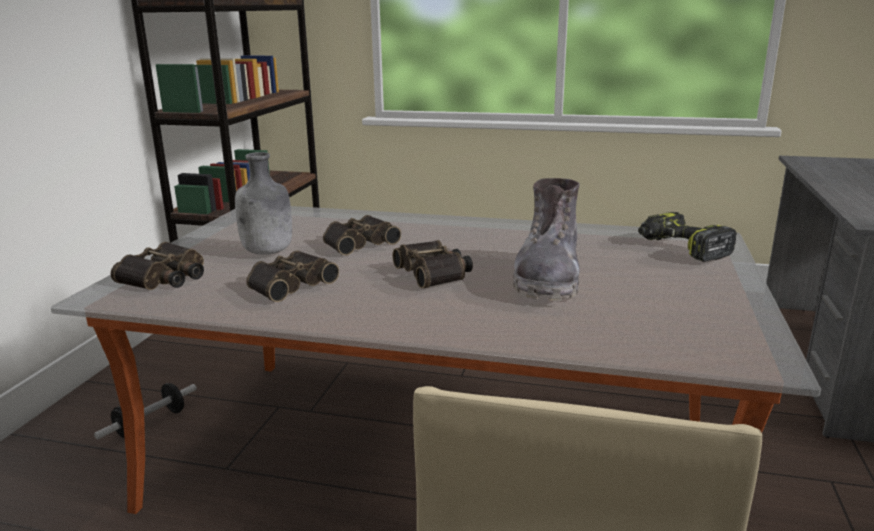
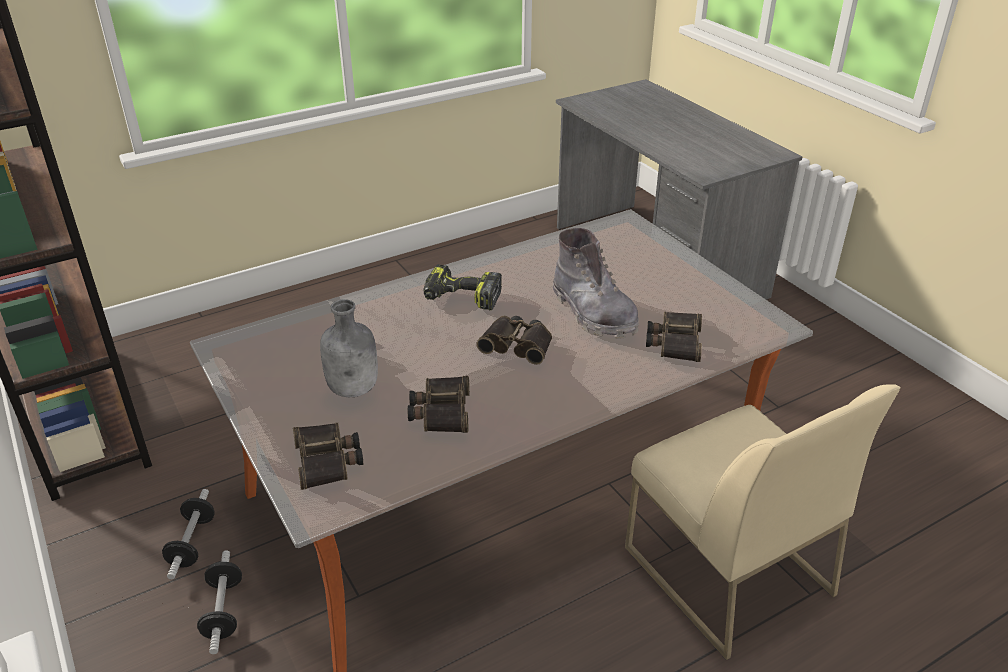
camera: 45 degrees left, 15 degrees up
(200, 377) = (192, 543): none -> dumbbell
(358, 243) = (406, 341): binoculars -> binoculars (674, 342)
(681, 248) = (623, 243): power drill -> power drill (461, 298)

